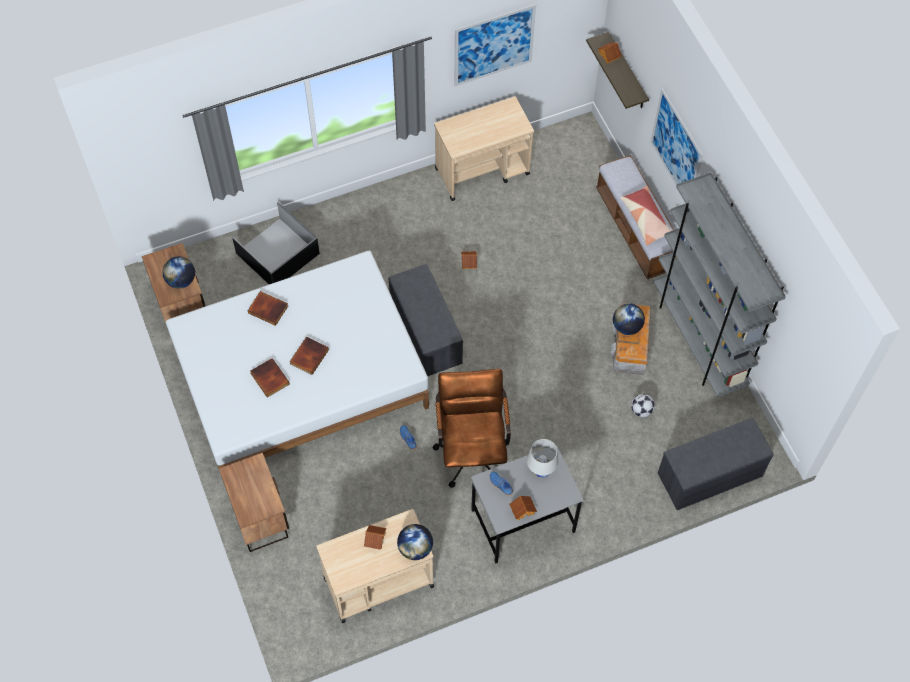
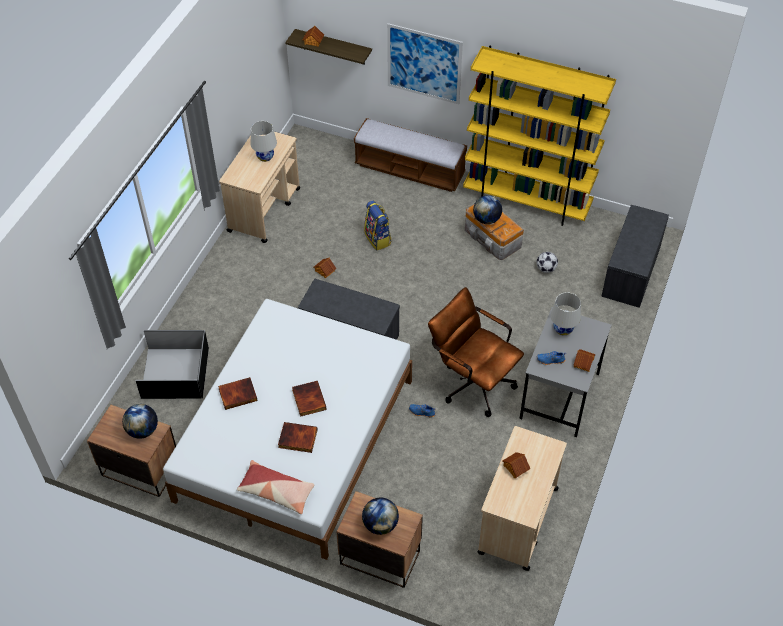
camera: 45 degrees left, 10 degrees down
(415, 548) = (549, 448): globe -> globe (380, 524)
(491, 129) = (265, 157): none -> white table lamp
(494, 45) = (234, 78): picture -> none
(539, 269) = (378, 239): none -> backpack
(645, 219) = (424, 146): pillow -> pillow (276, 491)
(698, 339) = (527, 202): grey bookcase -> yellow bookcase

